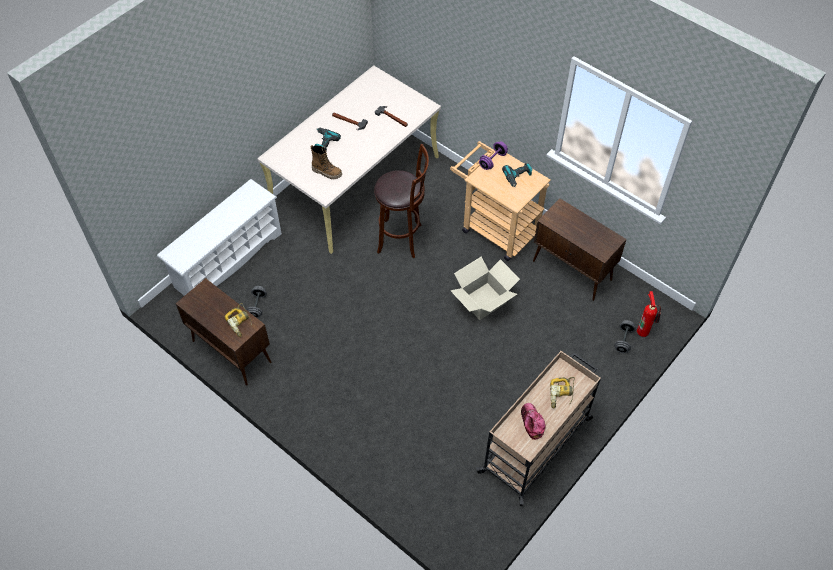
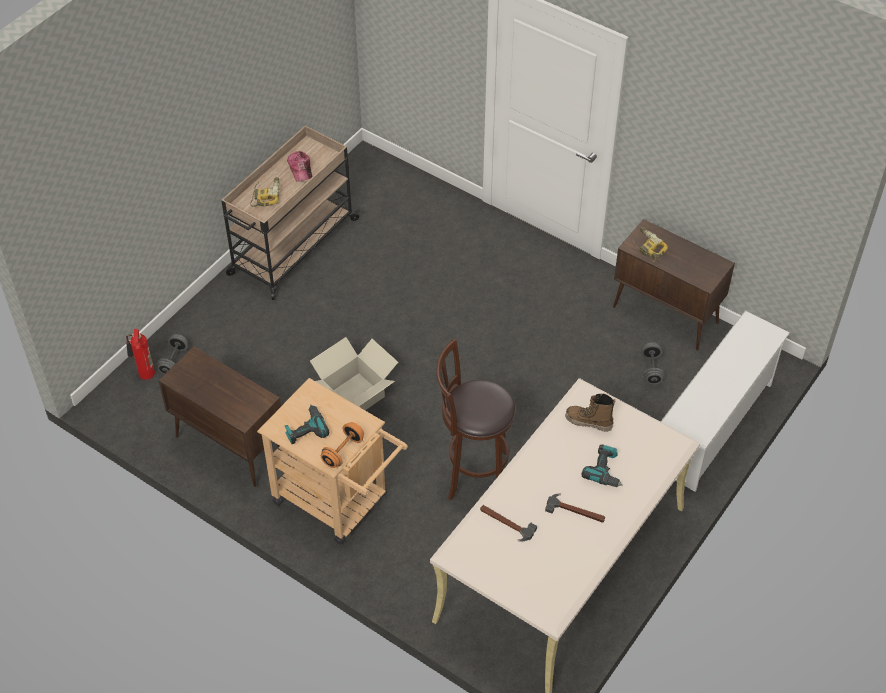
camera: 175 degrees right, 5 degrees down
(492, 160) = (343, 451): purple dumbbell -> orange dumbbell

